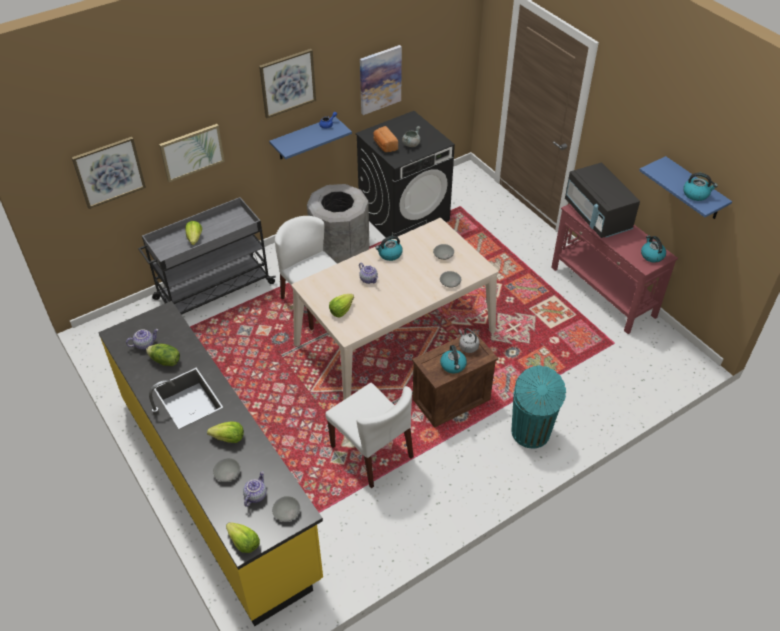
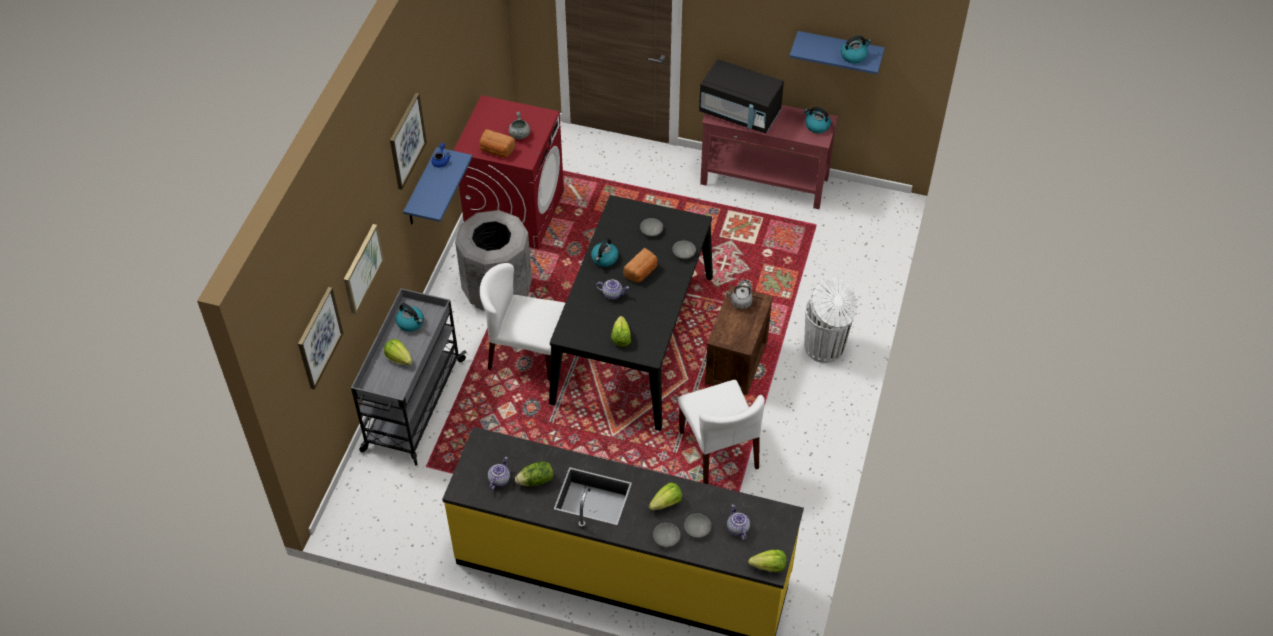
camera: 40 degrees left, 5 degrees up
(287, 512) = (774, 523): grey bowl -> grey bowl (666, 538)
(372, 452) = (719, 450): white chair -> white chair turned 60 degrees clockwise
(380, 79) = (456, 83): picture -> none
(395, 338) = (633, 338): beige dining table -> black dining table
(404, 215) = (515, 211): black washing machine -> red washing machine
(405, 277) = (641, 272): none -> bread
(453, 365) = (745, 327): kettle -> kettle (411, 323)
(530, 433) = (825, 348): turquoise trash can -> white trash can

